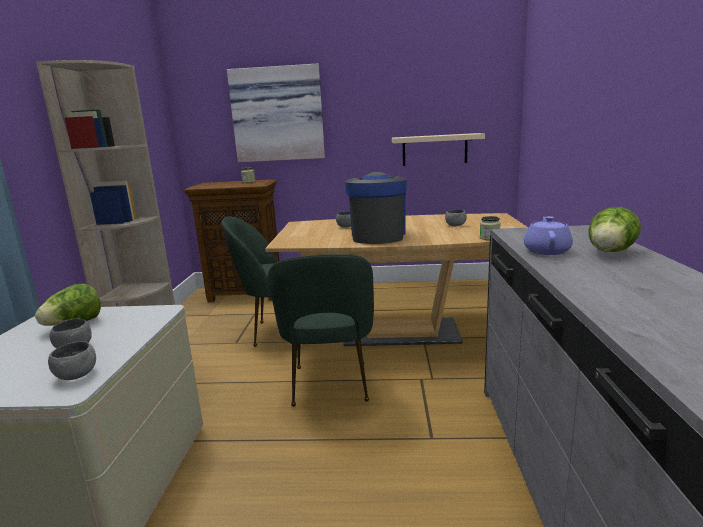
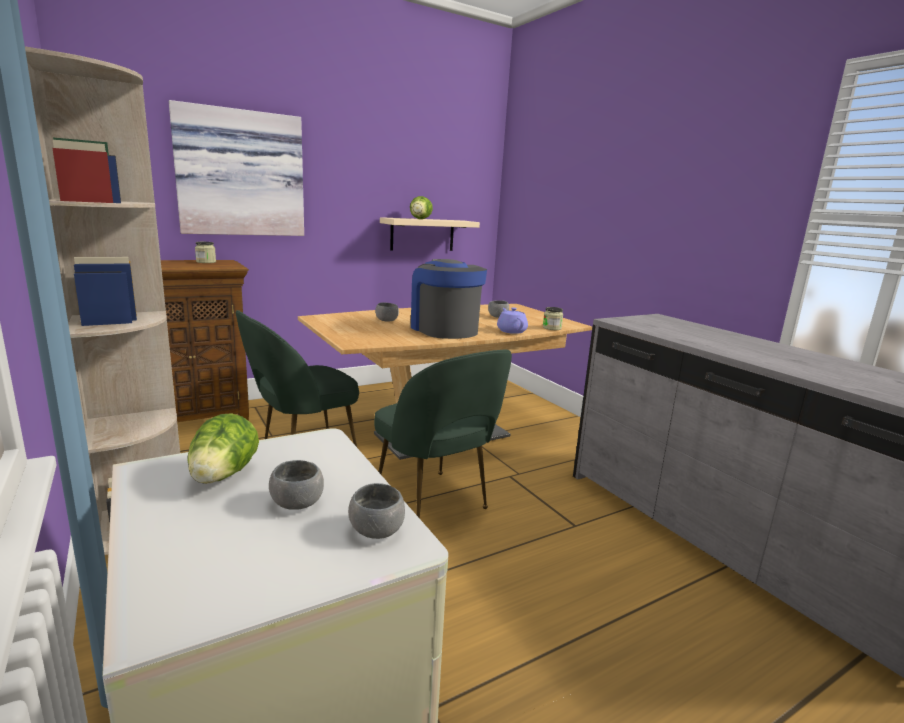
camera: 35 degrees left, 0 degrees up
(546, 251) = (680, 336): purple teapot -> purple teapot (511, 331)
(610, 252) = (720, 335): lettuce -> lettuce (420, 219)

